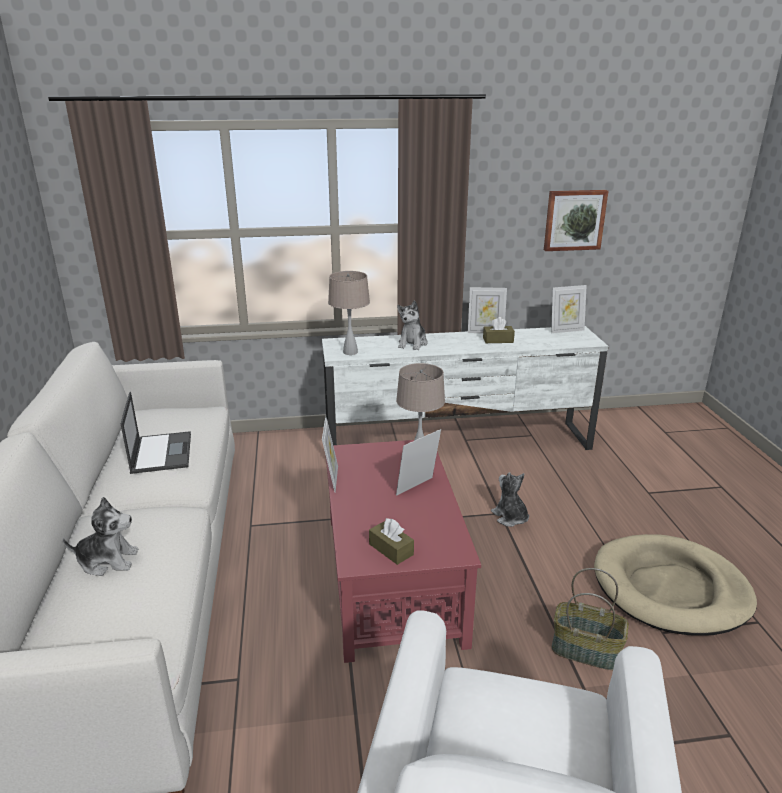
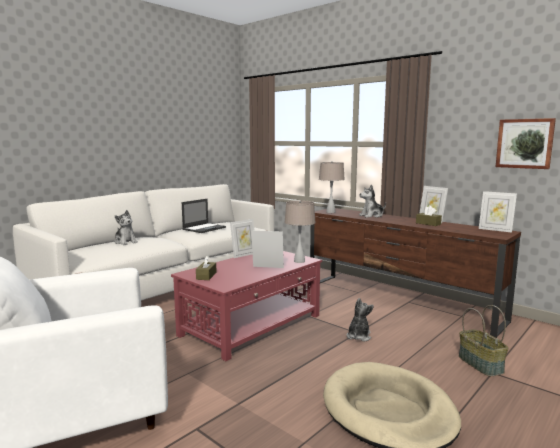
camera: 50 degrees right, 15 degrees down
(459, 444) = (399, 302): white tv stand -> brown tv stand
(586, 650) = (273, 395): basket -> basket (481, 364)

